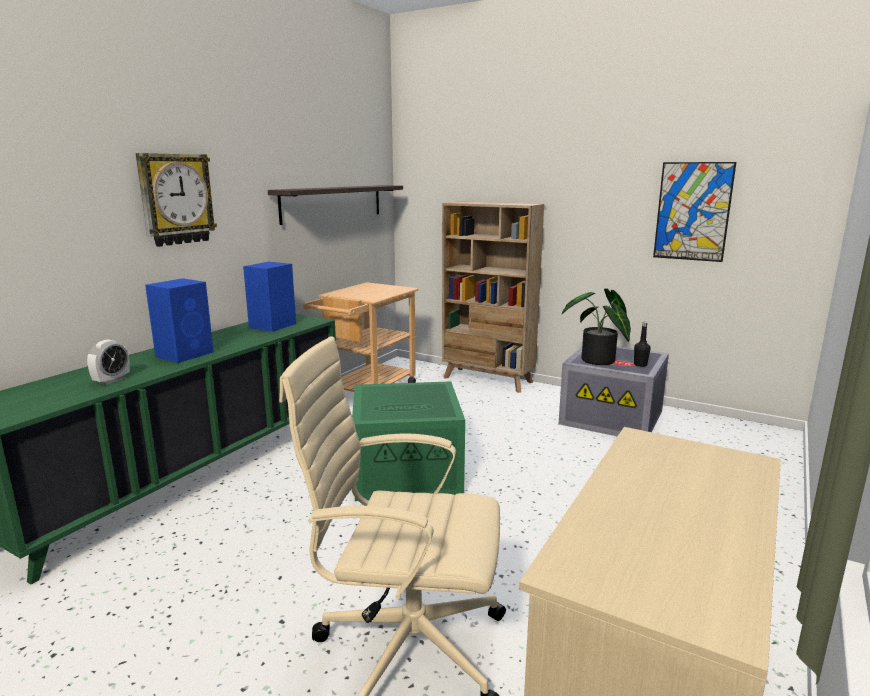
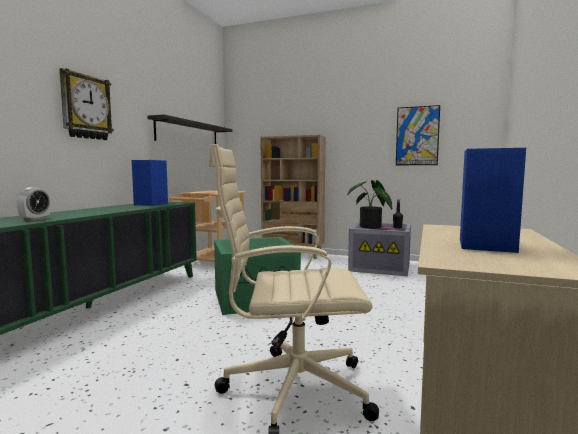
camera: 10 degrees left, 10 degrees down
(186, 354) = (91, 212): blue speaker -> blue speaker (486, 245)

